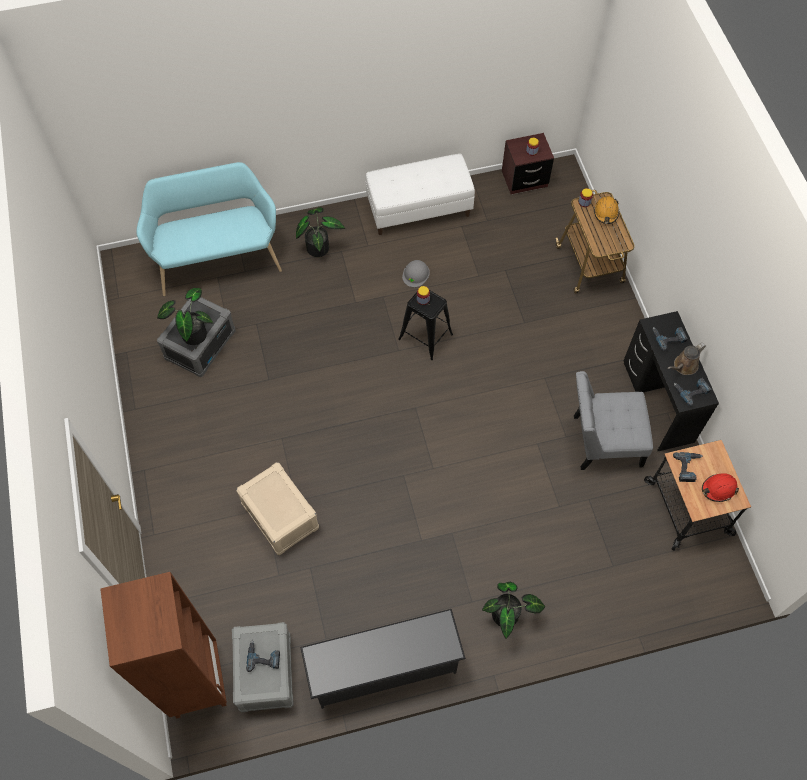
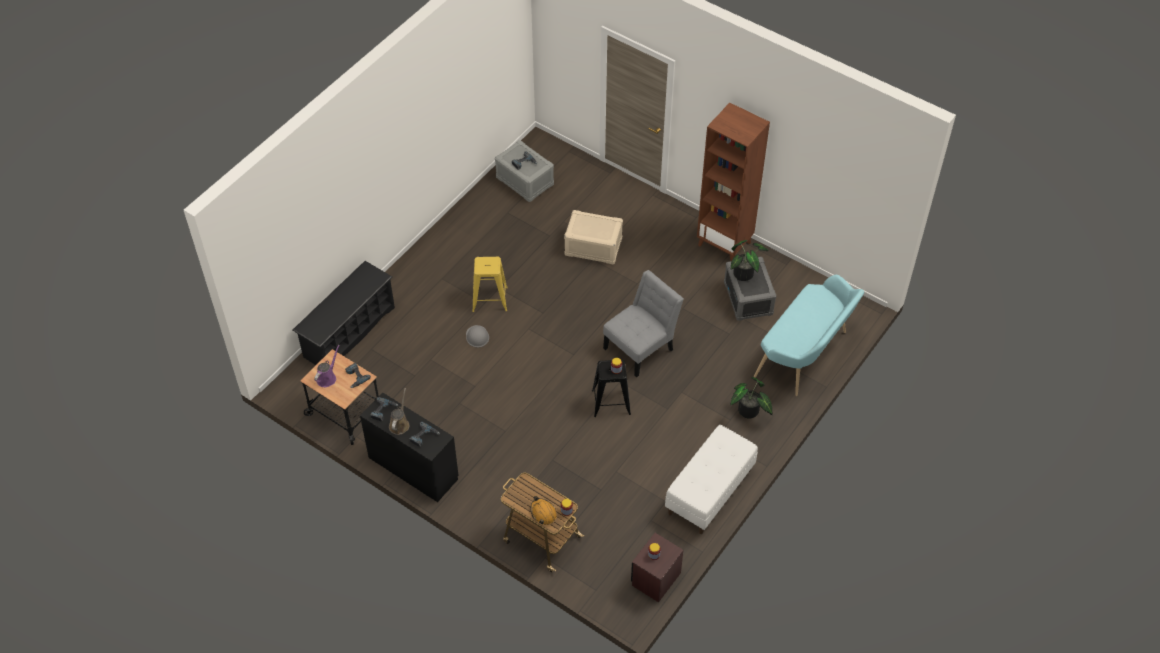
camera: 140 degrees right, 10 degrees down
(196, 681) = (556, 156): brown bookcase -> brown bookcase (725, 243)
(383, 668) = (463, 220): black shoe rack -> black shoe rack (349, 332)
(416, 274) = (661, 440): grey hard hat -> grey hard hat (477, 336)
(442, 533) = (490, 299): none -> yellow stool
(508, 616) = (414, 285): potted plant -> none
(602, 441) = (433, 416): grey chair -> grey chair (641, 347)
(718, 489) = (327, 377): red hard hat -> purple watering can

